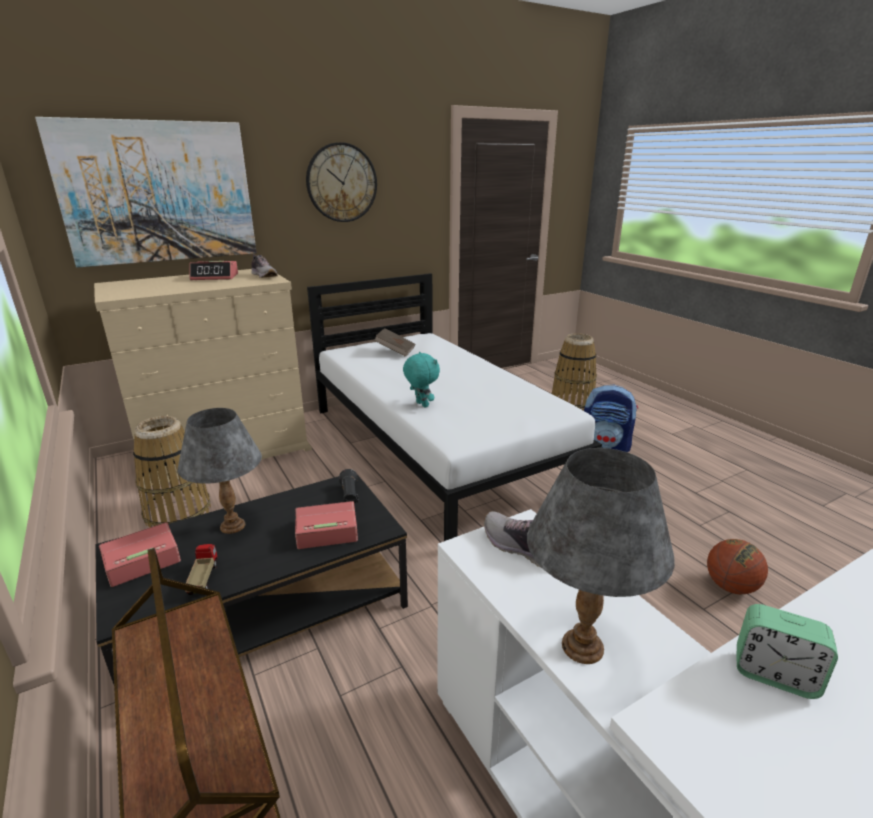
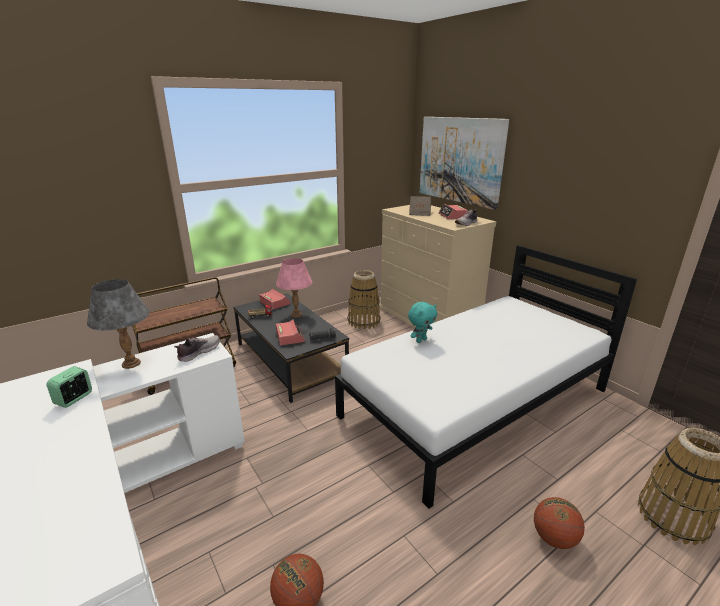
camera: 85 degrees right, 0 degrees up
(232, 526) = (296, 315): grey table lamp -> pink table lamp
(341, 183) = (572, 170): wall clock -> none
(395, 351) = (528, 321): brown book -> brown book (419, 212)
(605, 446) = (554, 538): backpack -> basketball

